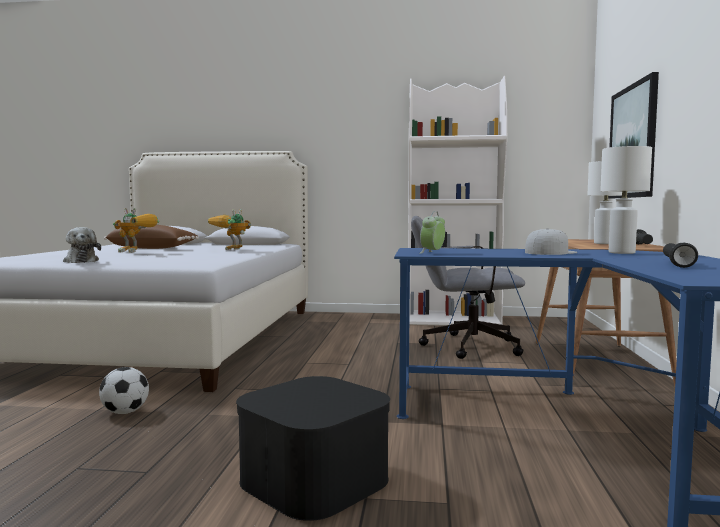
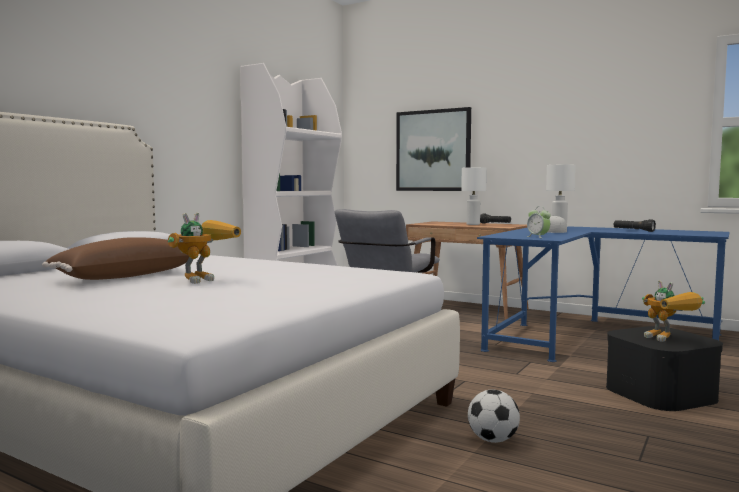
camera: 65 degrees left, 0 degrees up
(81, 261) = (308, 294): plush toy -> none
(231, 250) = (239, 263): toy robot -> toy robot (669, 340)

